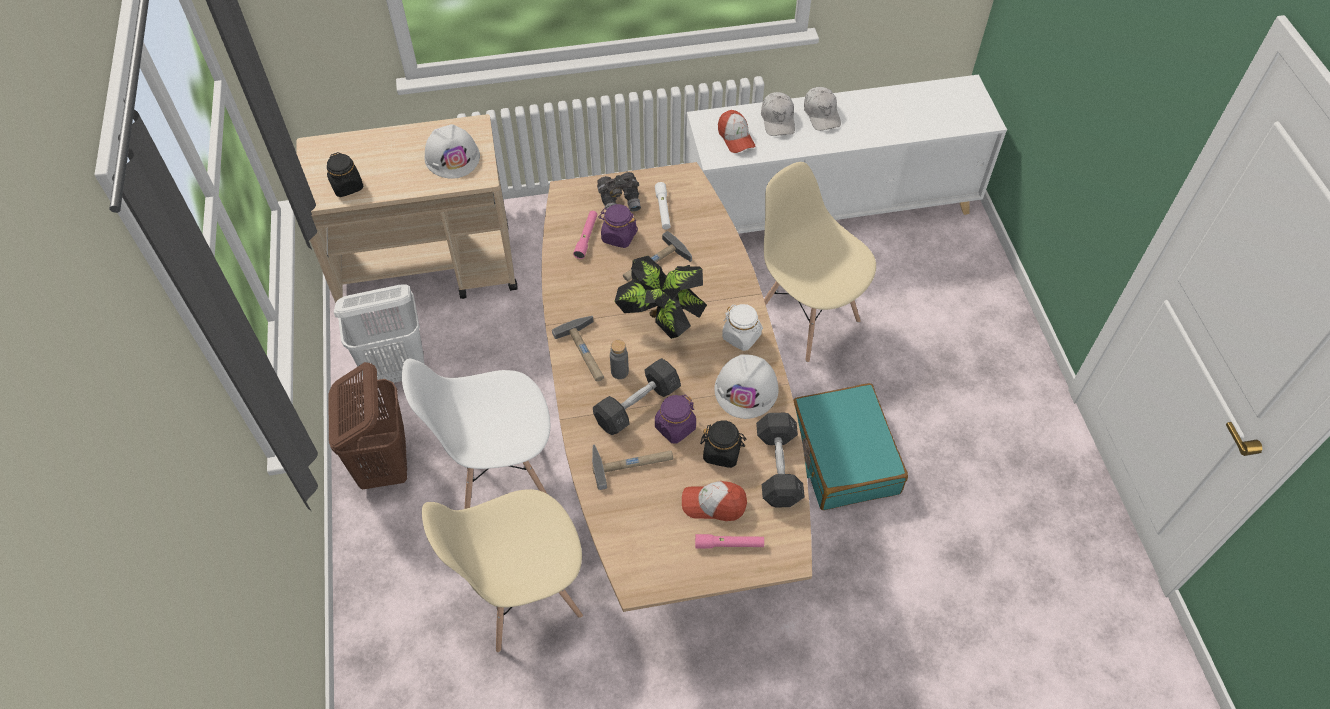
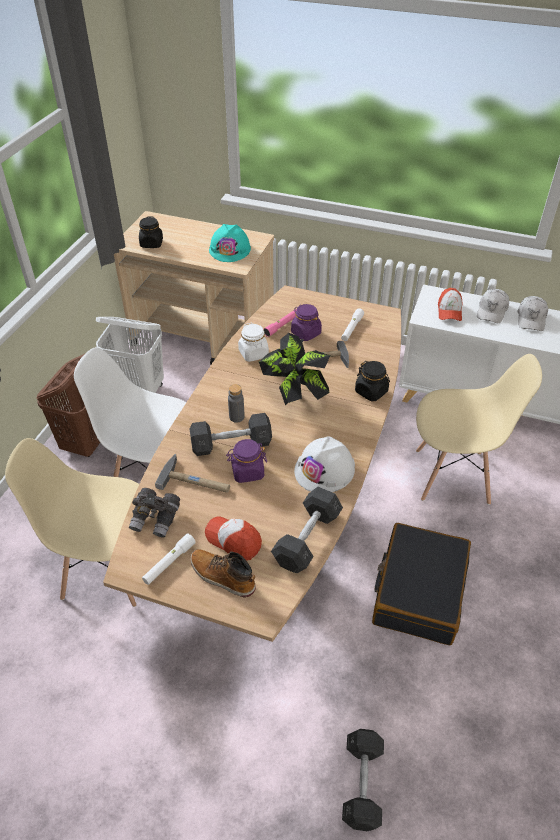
camera: 30 degrees right, 10 degrees down
(452, 157) = (230, 249): white hard hat -> turquoise hard hat
(586, 352) = (223, 395): hammer -> none
(620, 201) = (324, 312): grey binoculars -> grey binoculars (156, 519)
(670, 557) = (169, 563): none -> white flashlight
(722, 452) = (270, 506): black jar -> black jar (371, 392)
(729, 544) = (222, 577): pink flashlight -> boot
(741, 336) = (349, 432): white jar -> white jar (253, 353)
(806, 317) = (453, 476): beige chair -> beige chair turned 105 degrees clockwise
(843, 456) = (418, 591): turquoise suitcase -> black suitcase
(897, 657) = (362, 783): none -> grey dumbbell

